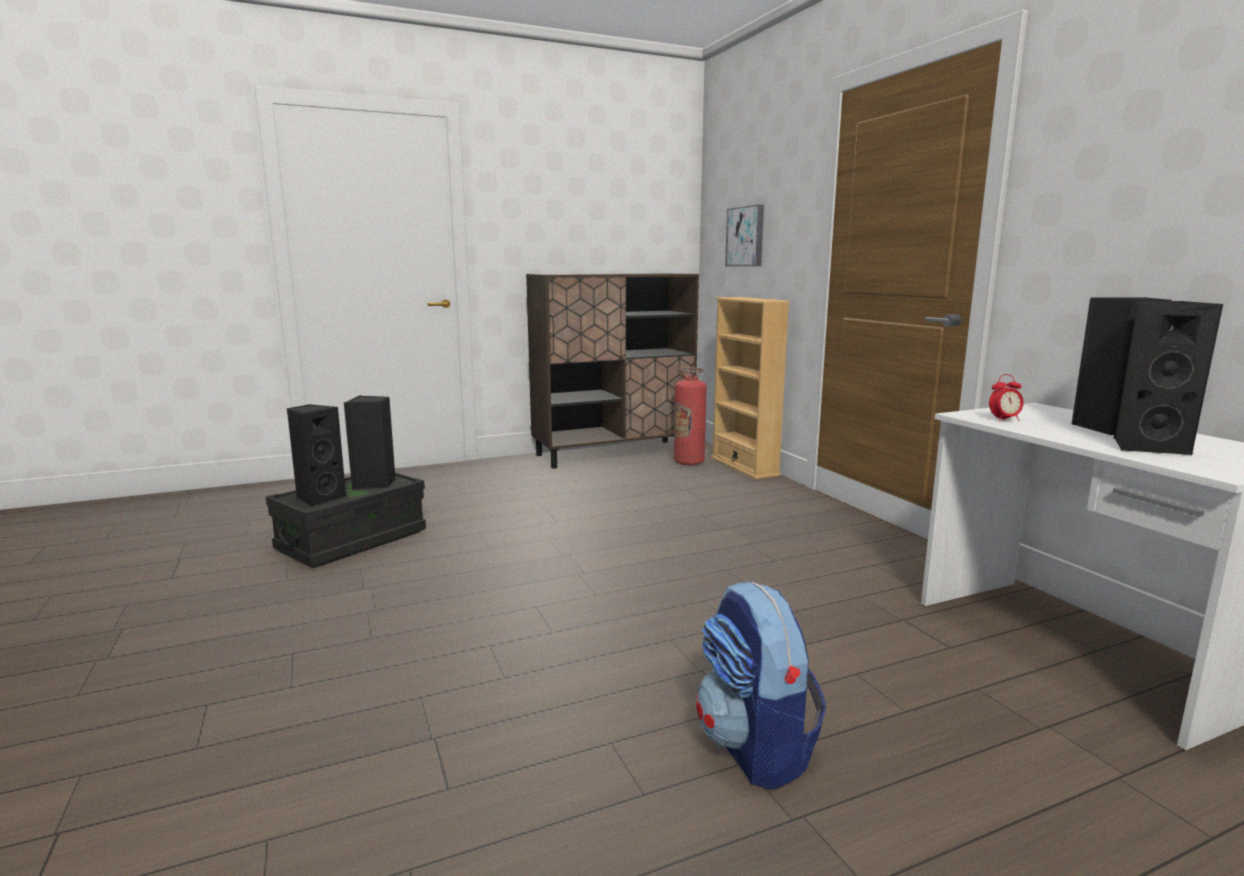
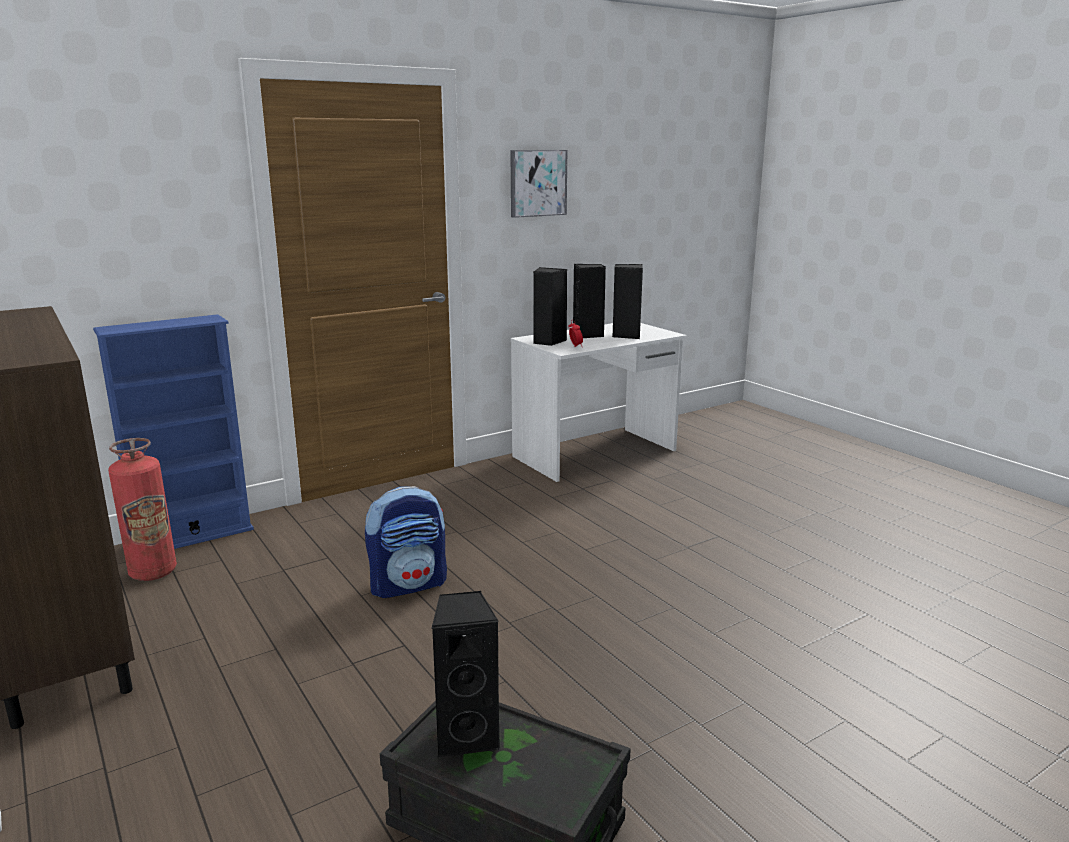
camera: 100 degrees left, 5 degrees up
(319, 499) = (555, 769): black speaker -> black speaker (547, 341)
(744, 466) = (193, 536): beige bookcase -> blue bookcase
(746, 236) = (82, 240): picture -> picture (537, 183)
(755, 748) = (751, 531): backpack -> backpack (409, 584)

